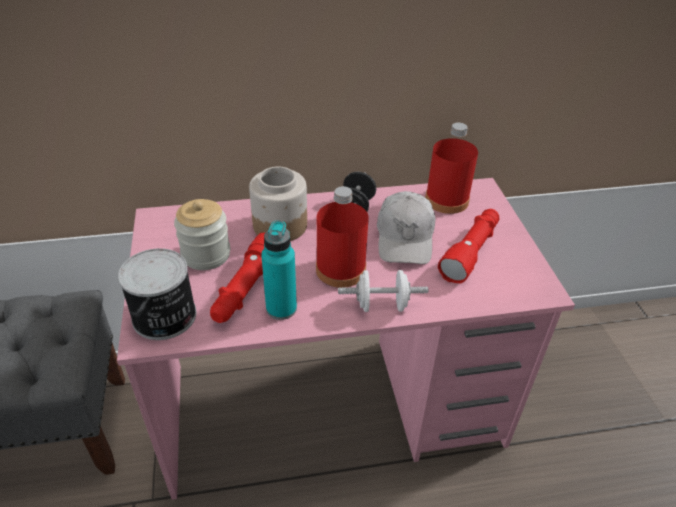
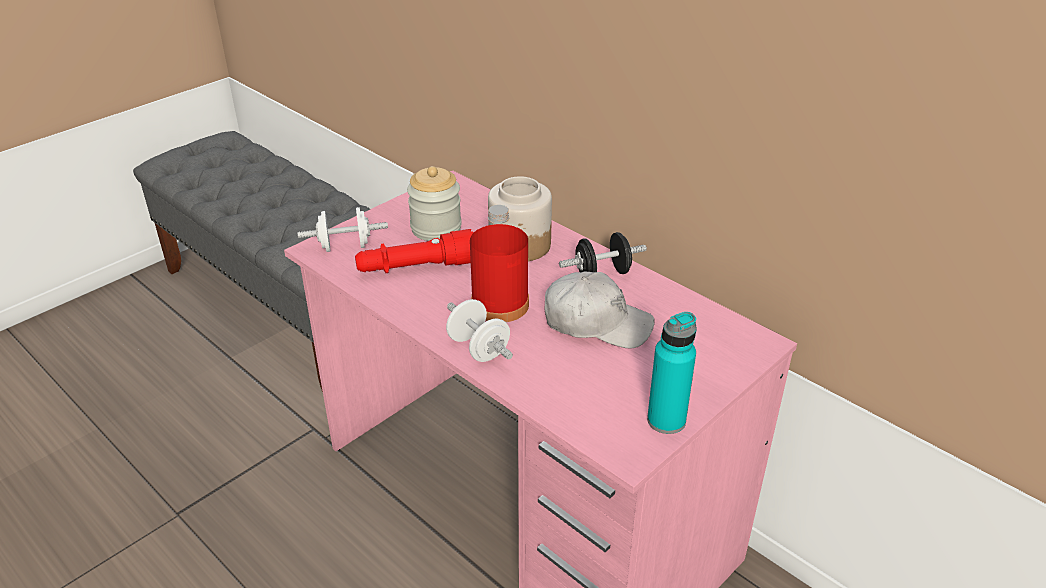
camera: 55 degrees right, 5 degrees down
(165, 317) = (345, 246): can -> white dumbbell
(281, 308) = (413, 295): turquoise bottle -> turquoise bottle (666, 420)
(405, 237) = (596, 323): white cap -> white cap turned 135 degrees counterclockwise
(446, 200) = (700, 325): red bottle -> none
(471, 252) = (629, 376): red flashlight -> none

